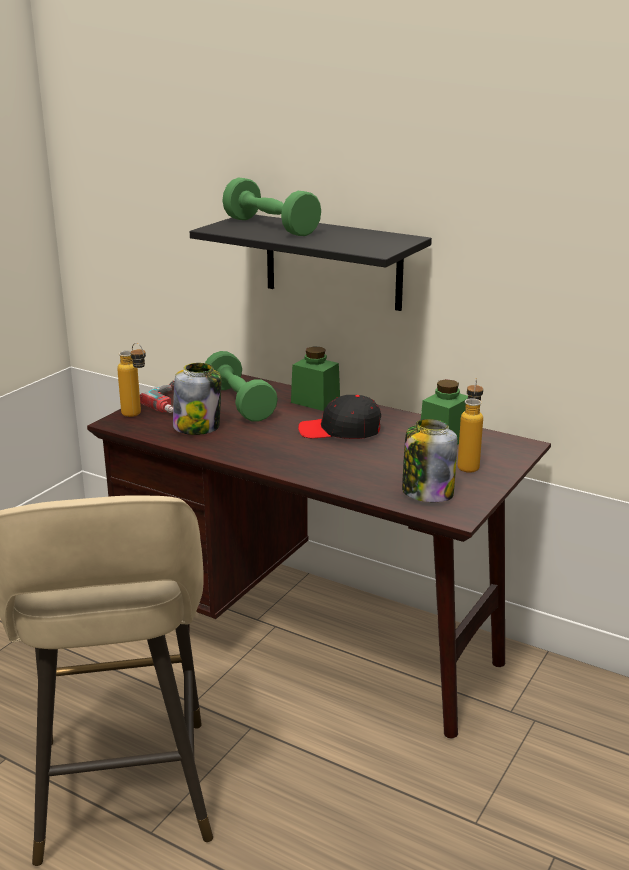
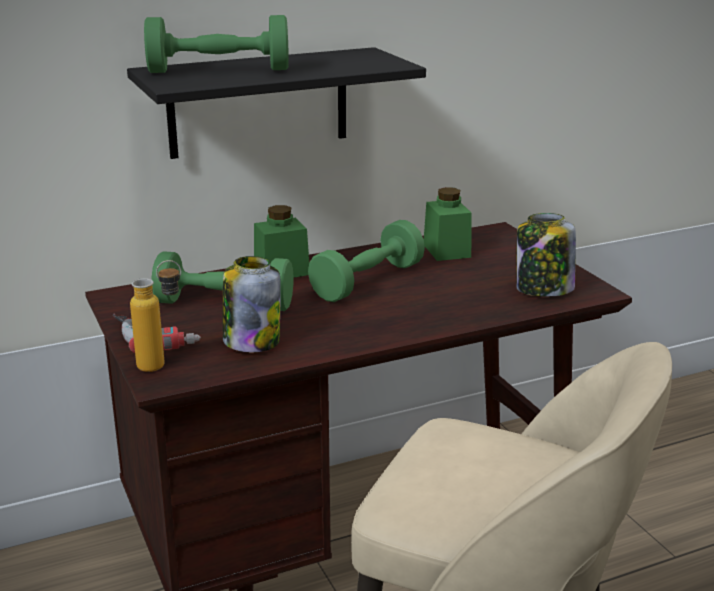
camera: 55 degrees left, 0 degrees up
(340, 431) = (367, 282): black cap -> green dumbbell
(469, 464) = (508, 258): bottle -> none

